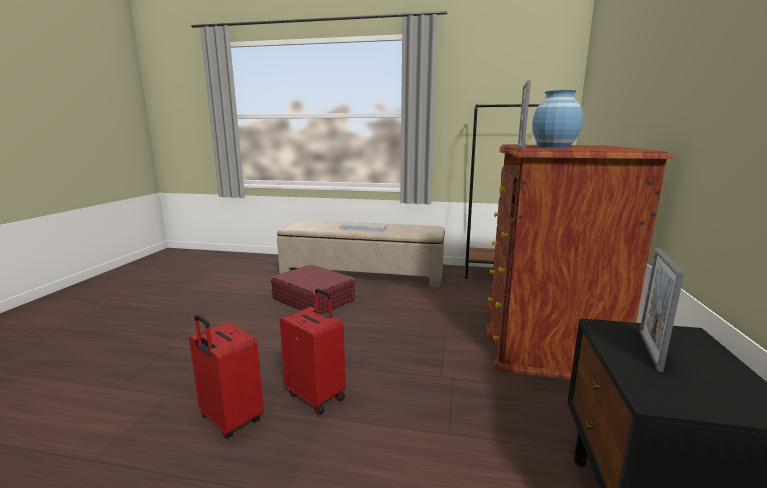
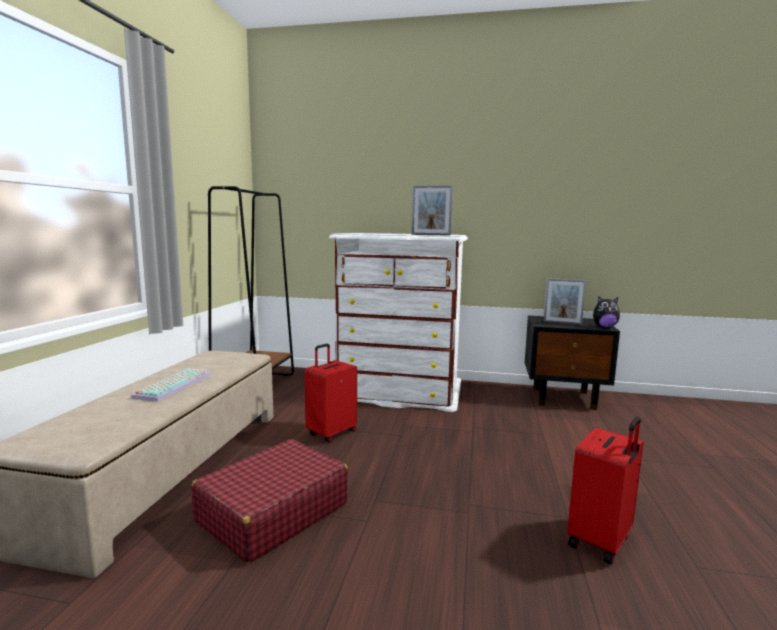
camera: 90 degrees left, 5 degrees down
(317, 395) = (529, 489): red suitcase -> red suitcase (331, 433)
(544, 337) = (400, 390): brown dresser -> white dresser
(554, 146) = (401, 234): blue vase -> none
(662, 397) = (604, 327): none -> plush toy

